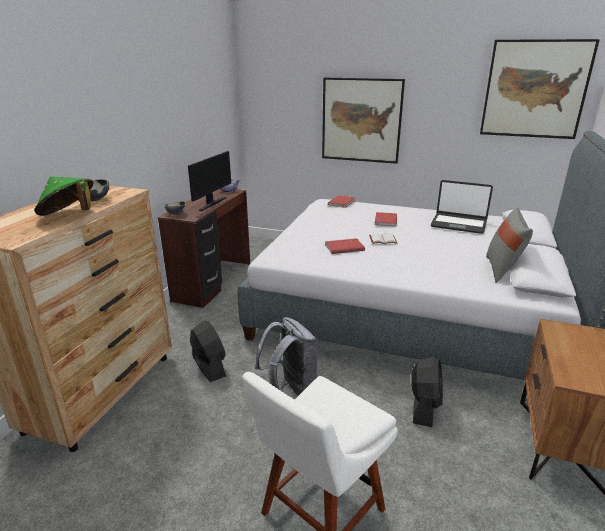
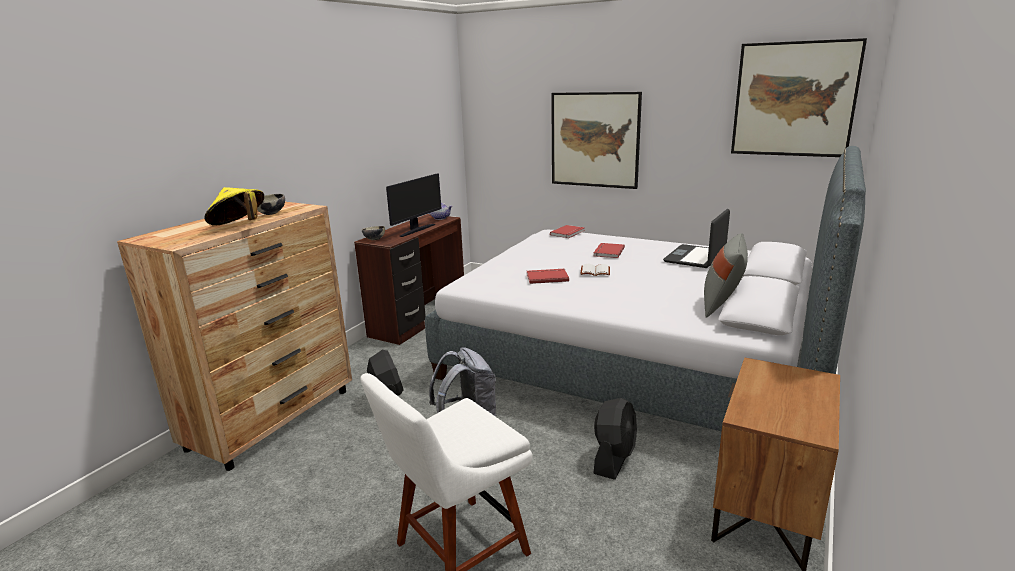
camera: 10 degrees right, 5 degrees down
(69, 215) = (239, 226): green hat -> yellow hat
(458, 224) = (695, 257): laptop -> laptop turned 90 degrees clockwise

